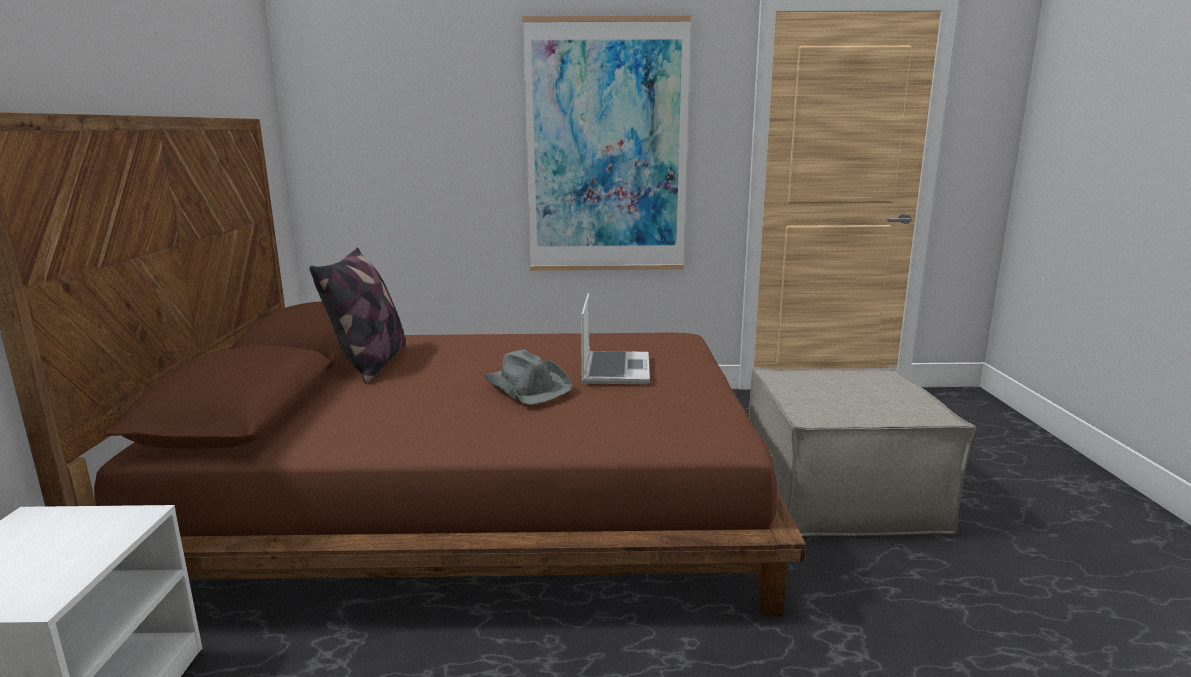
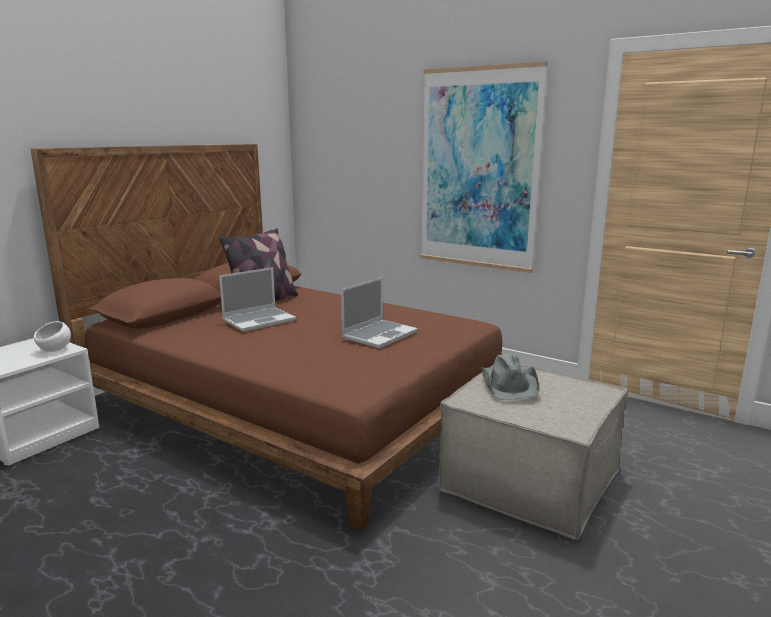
camera: 35 degrees right, 0 degrees up
(106, 526) = (55, 350): none -> white bowl
(424, 387) = (259, 320): none -> laptop
(527, 386) = (306, 332): grey hat -> grey hat (510, 384)

